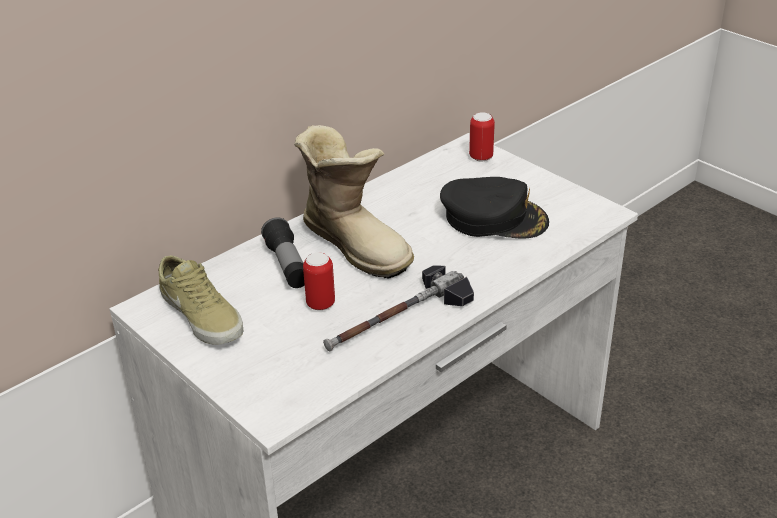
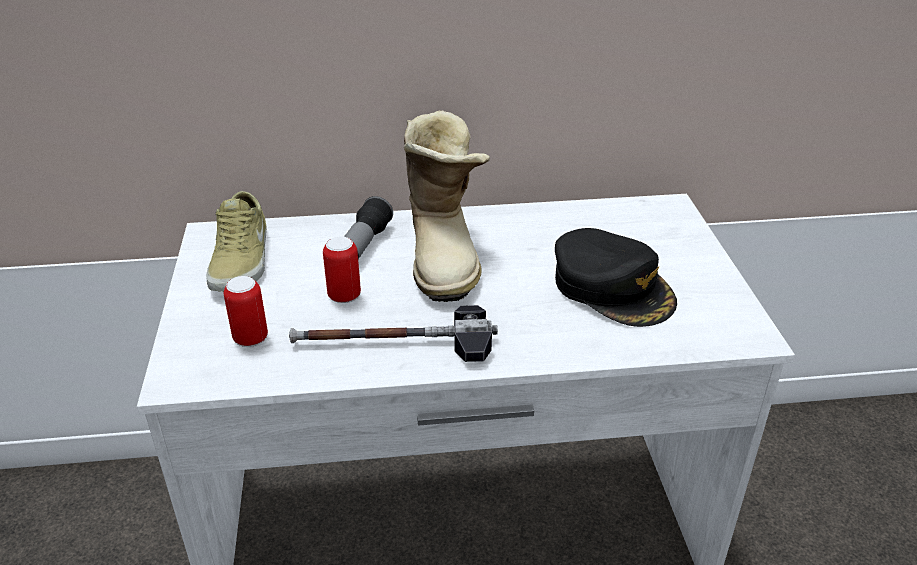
camera: 35 degrees right, 0 degrees up
(481, 157) = (671, 222): can -> can (250, 338)

